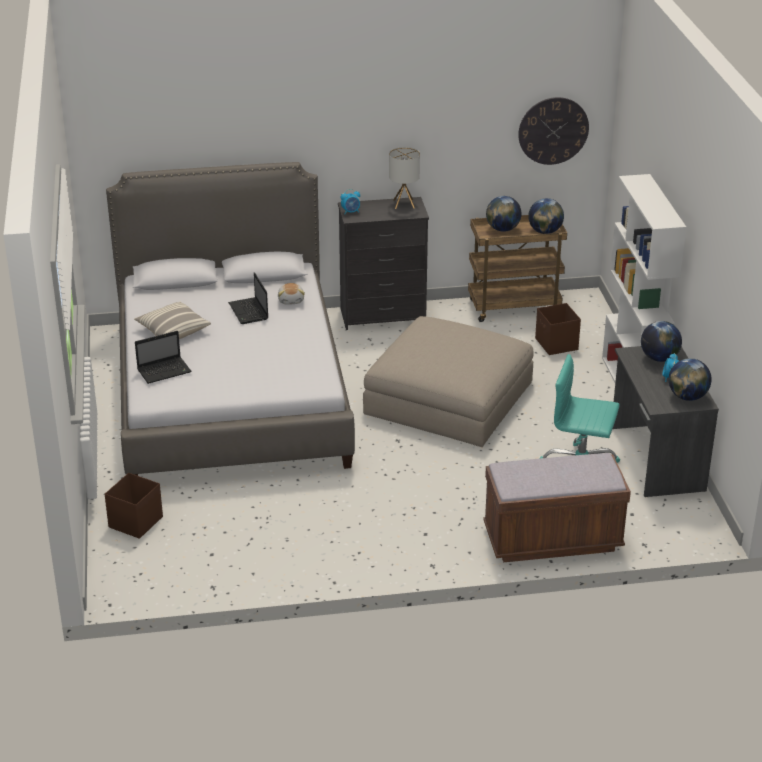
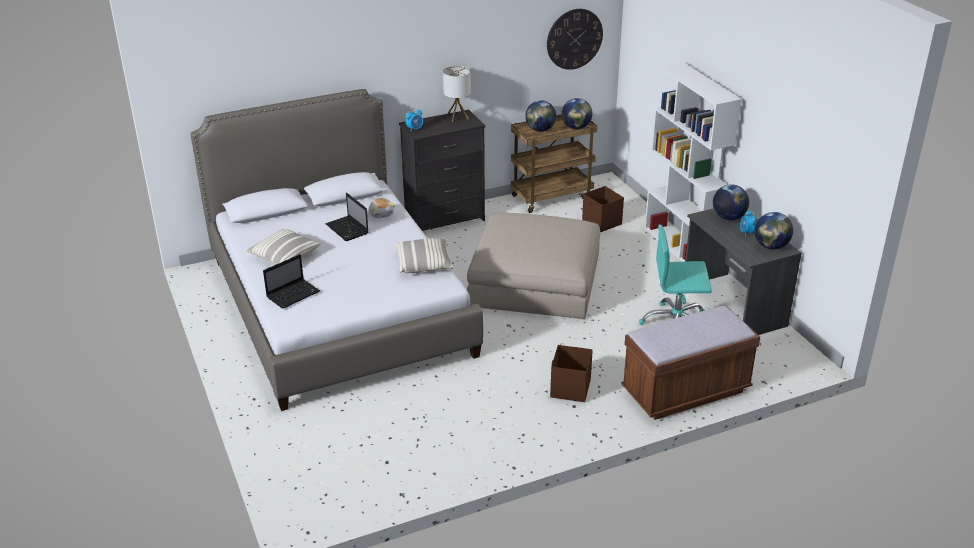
camera: 15 degrees left, 0 degrees up
(135, 522) = (299, 444): brown storage box -> brown storage box (570, 389)
(310, 360) = (423, 264): none -> pillow

